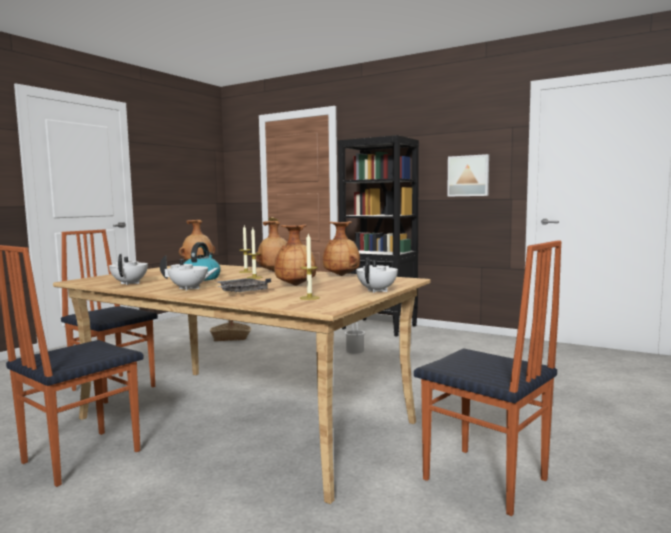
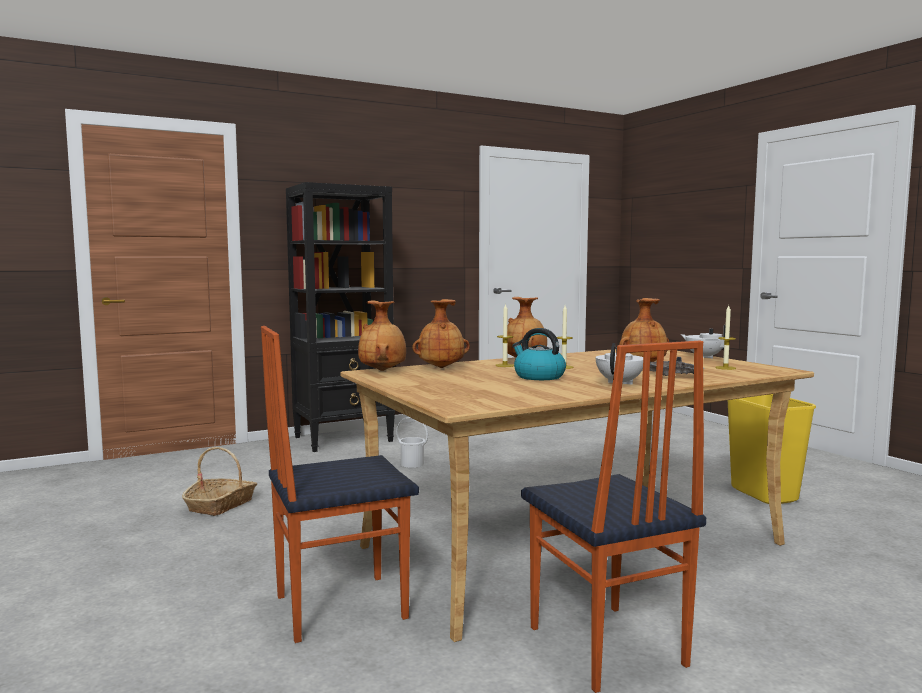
camera: 60 degrees left, 0 degrees up
(130, 283) = (535, 394): white teapot -> none
(342, 275) = (594, 354): brown vase -> brown vase (440, 367)
(468, 176) = (423, 240): picture -> none
(485, 480) = (765, 495): chair -> yellow trash can

